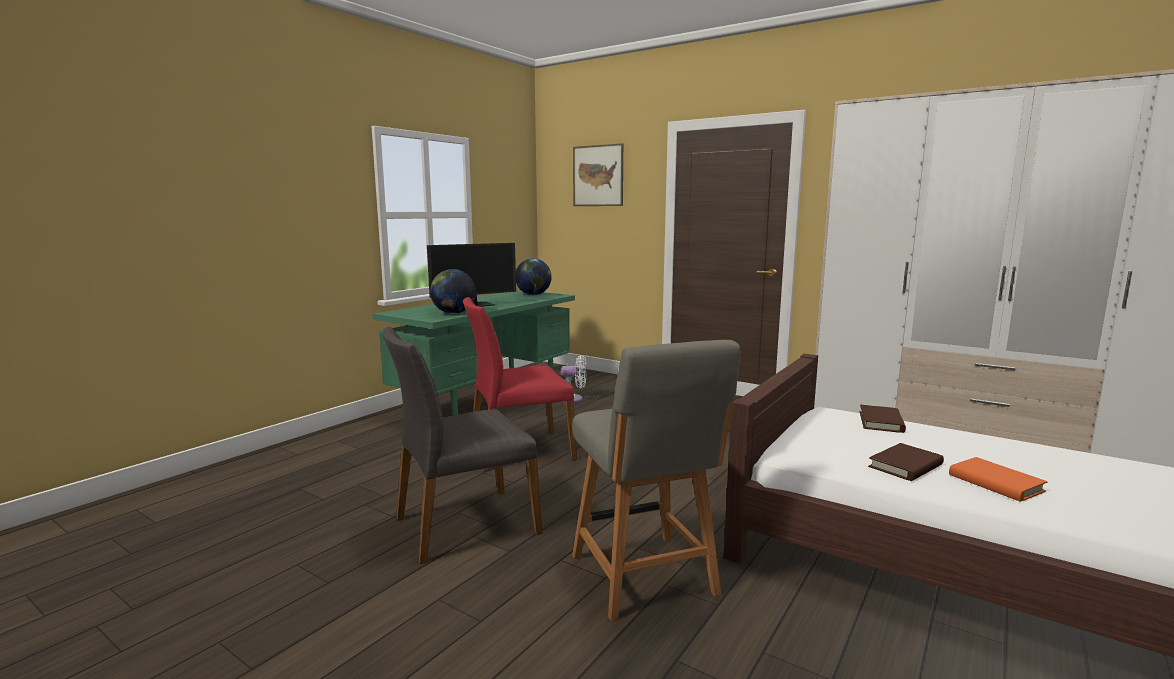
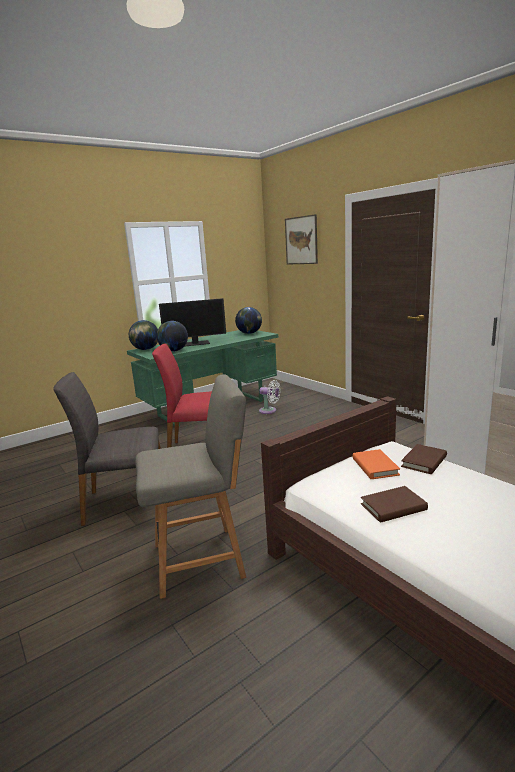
camera: 20 degrees right, 5 degrees up
(404, 312) = (145, 349): none -> globe
(645, 578) = (202, 559): grey chair -> grey chair turned 105 degrees counterclockwise
(995, 483) = (454, 535): orange book -> orange book (375, 467)

